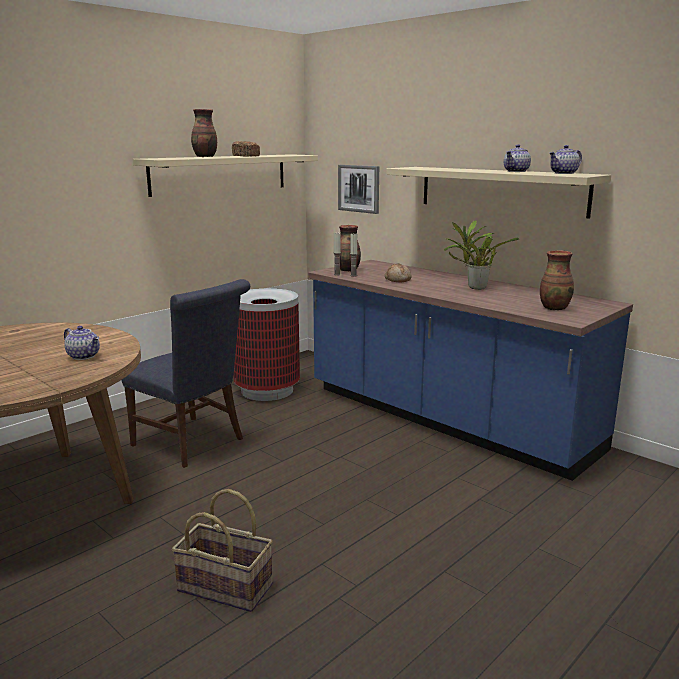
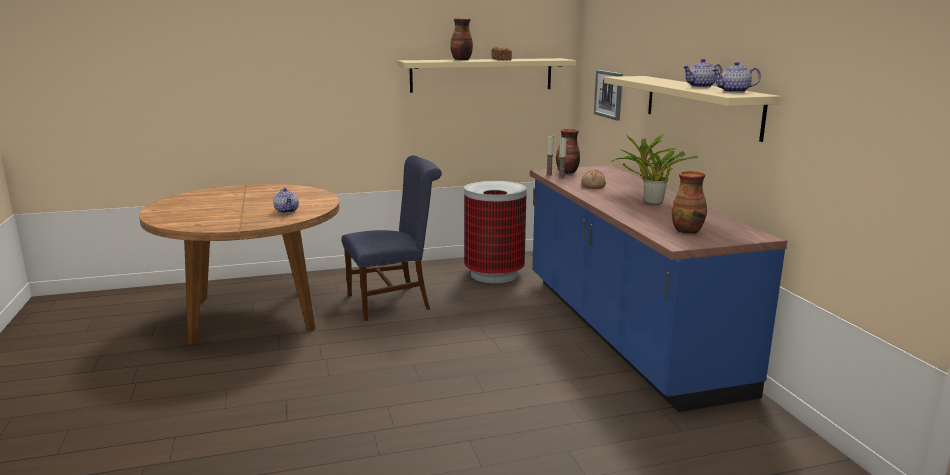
camera: 30 degrees right, 0 degrees up
(193, 443) = (394, 301): blue chair -> blue chair turned 90 degrees counterclockwise
(226, 587) = (311, 399): basket -> none

